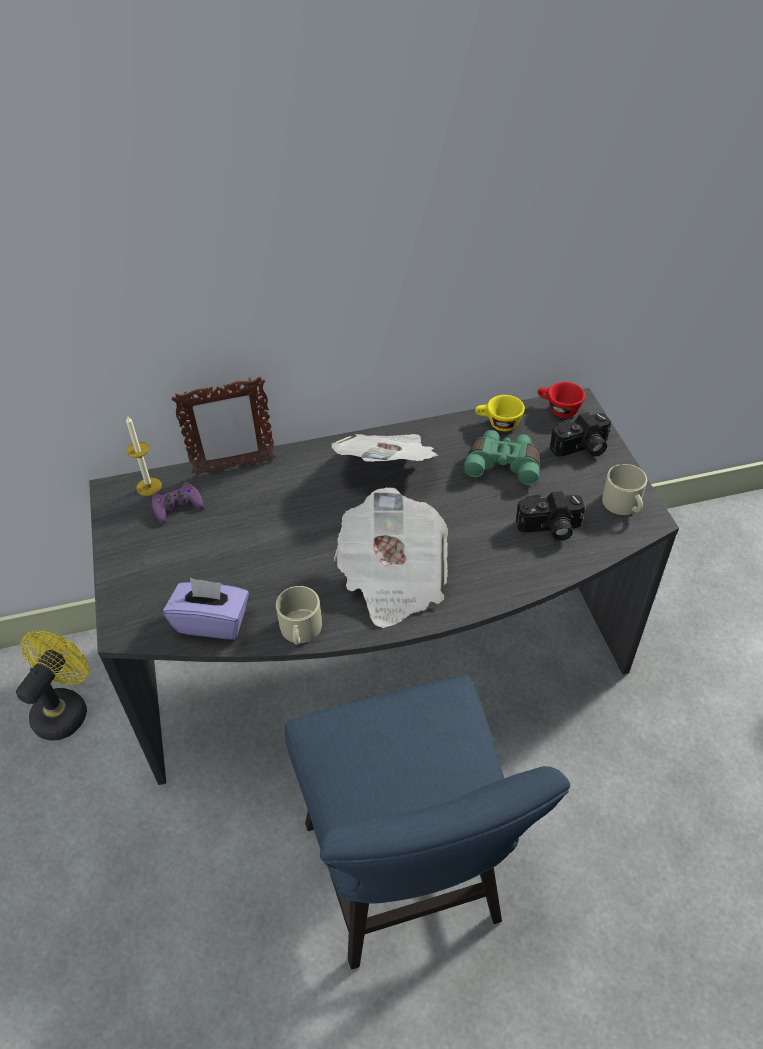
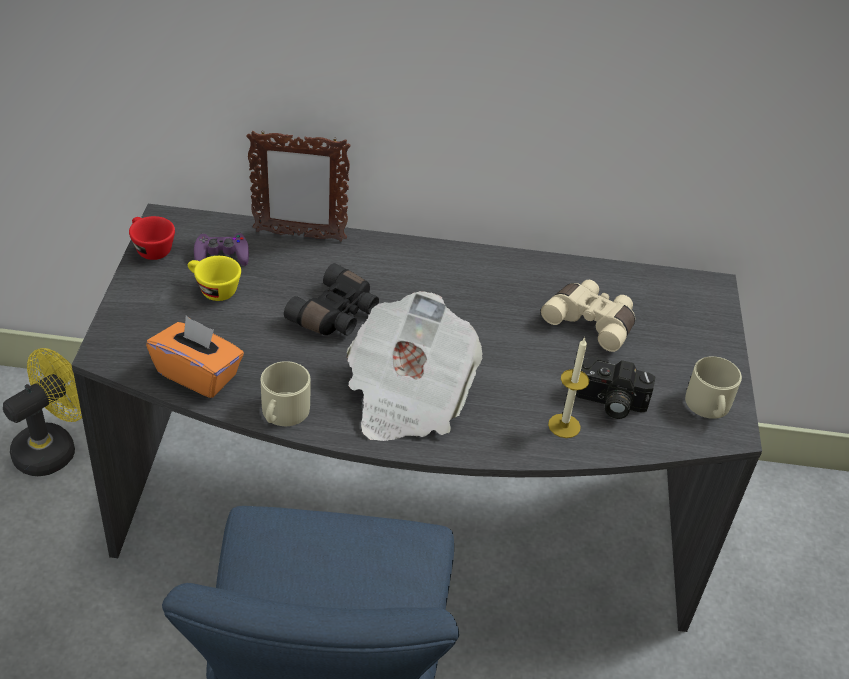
camera: 15 degrees right, 5 degrees down
(149, 486) = (203, 227): candle -> candle (564, 426)
(212, 621) = (198, 374): purple tissue box -> orange tissue box
(300, 527) = (336, 315): none -> black binoculars
(388, 467) = (462, 285): newspaper -> none
(498, 424) = (608, 280): yellow cup -> yellow cup (213, 290)
(503, 464) = (591, 322): green binoculars -> beige binoculars
(558, 409) = (685, 286): red cup -> red cup (150, 248)
(581, 448) = (691, 334): camera -> none

